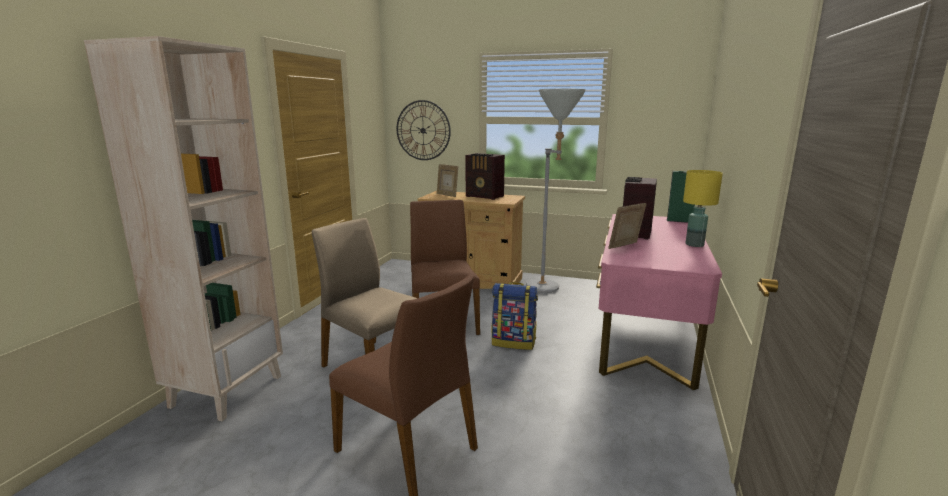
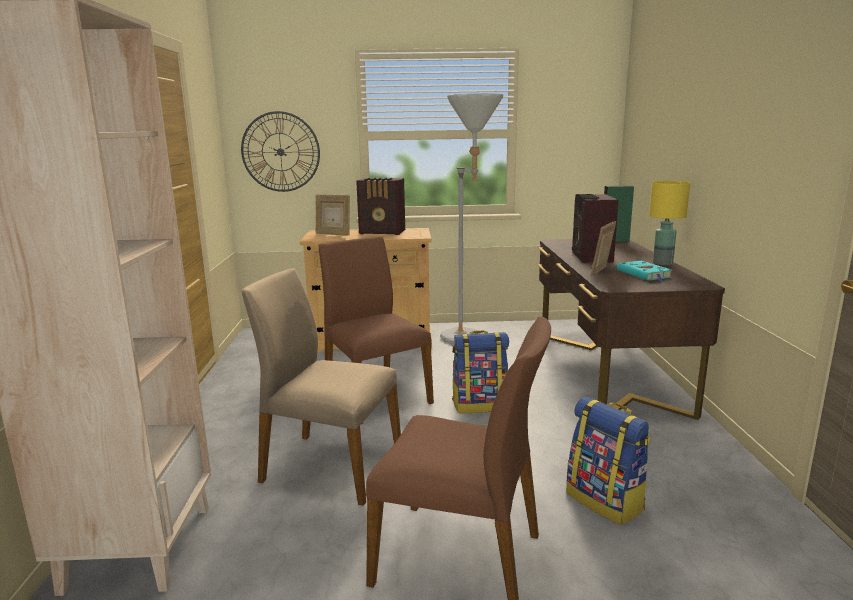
camera: 20 degrees left, 0 degrees up
(551, 437) = (606, 501): none -> backpack
(645, 334) = (607, 370): pink desk -> brown desk
(662, 252) = (645, 274): none -> turquoise book

